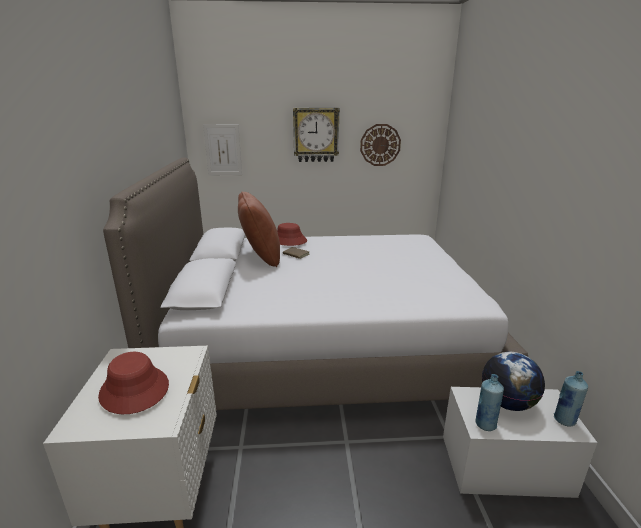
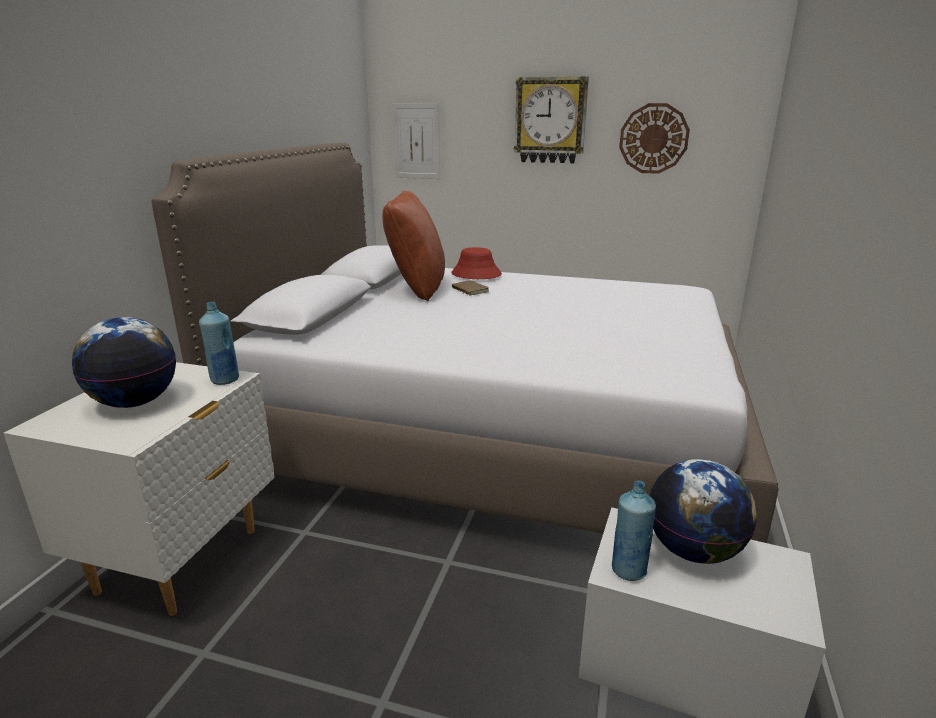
camera: 20 degrees right, 0 degrees up
(134, 390) = (135, 402): red hat -> globe
(564, 420) = (784, 600): blue bottle -> blue bottle (224, 380)

